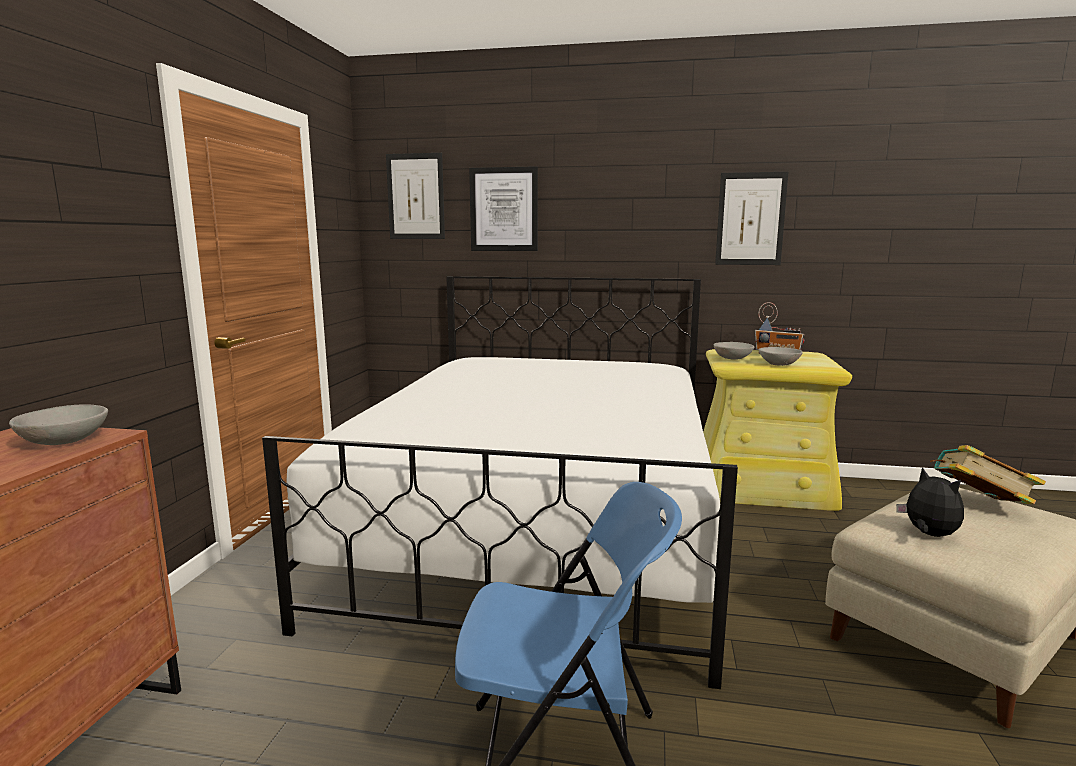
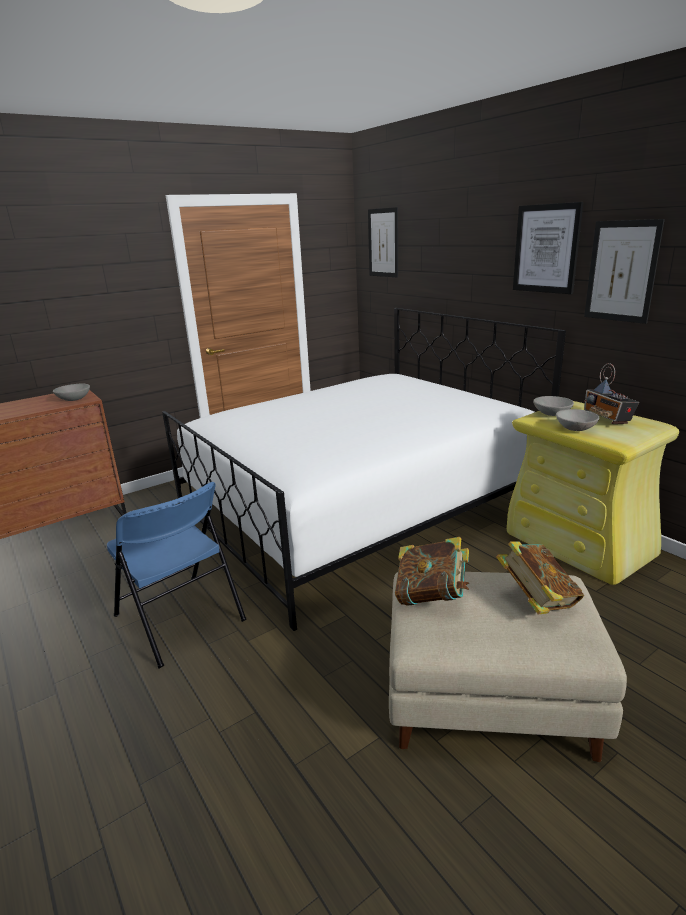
camera: 45 degrees right, 10 degrees up
(504, 209) = (432, 255): picture -> picture (546, 249)
(928, 534) = (431, 596): plush toy -> book

